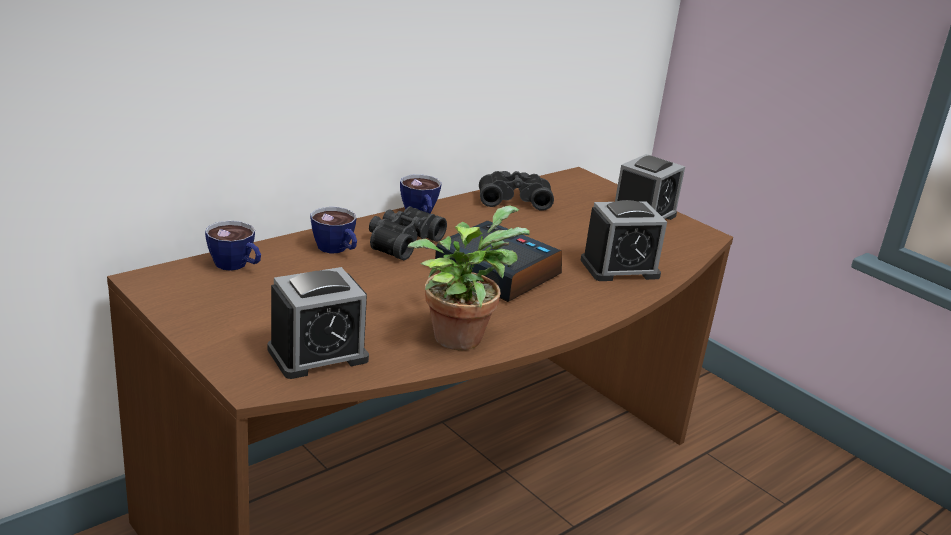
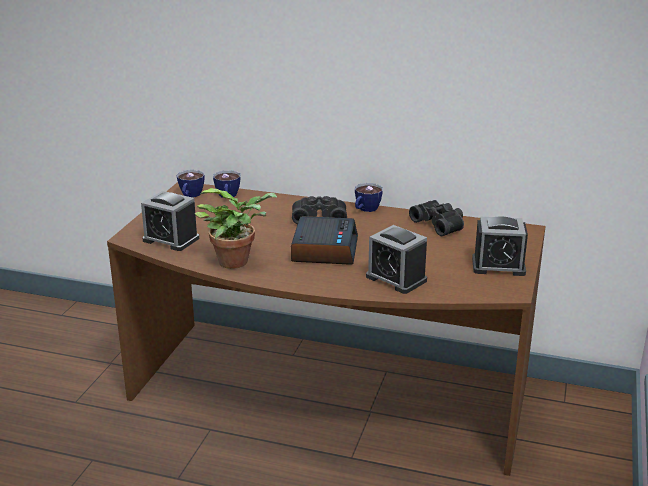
camera: 60 degrees right, 0 degrees up
(337, 250) = (282, 208): cup -> cup (190, 196)

